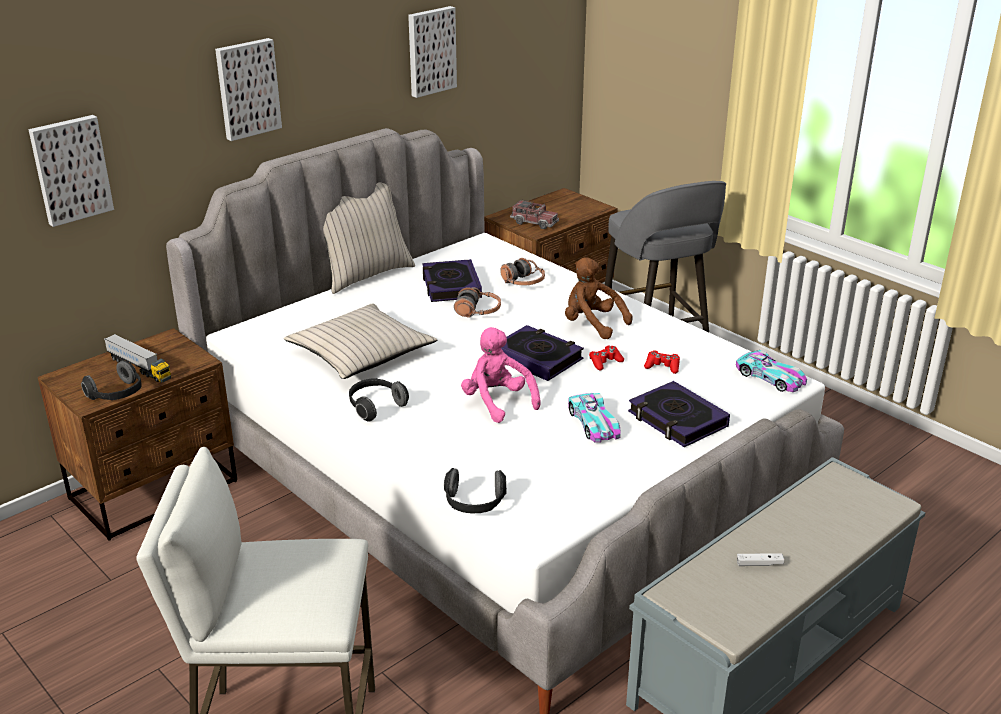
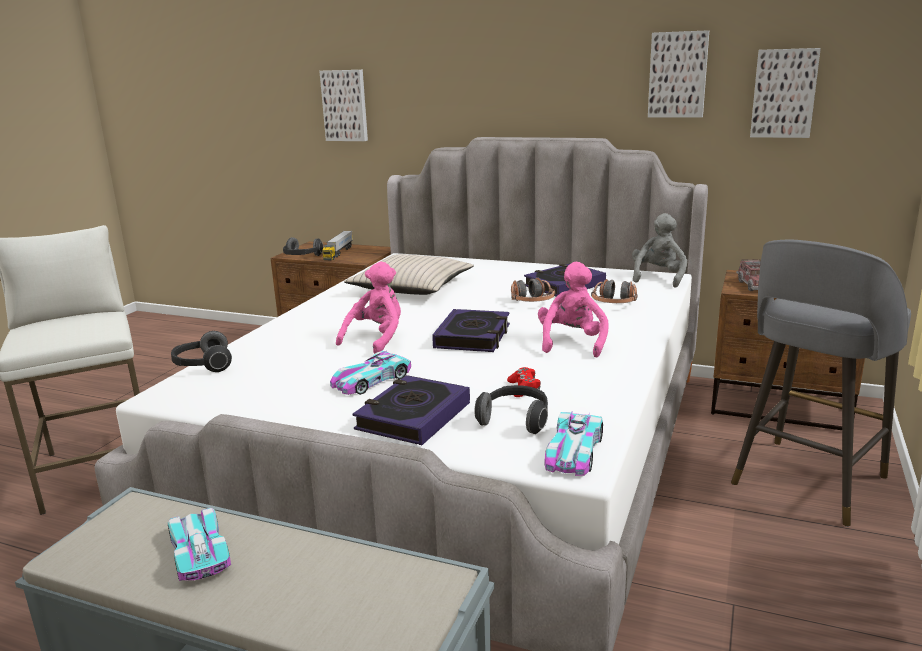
camera: 65 degrees right, 10 degrees down
(247, 88) = (479, 74): picture -> picture (784, 93)
(365, 275) = (540, 262): beige pillow -> none
(375, 407) = (334, 308): headphones -> headphones (515, 420)
(480, 246) = (658, 278): none -> grey plush toy
(592, 324) = (572, 343): brown plush toy -> pink plush toy
(605, 362) = (499, 362): red game controller -> none
(759, 564) = (199, 551): white game controller -> toy car

